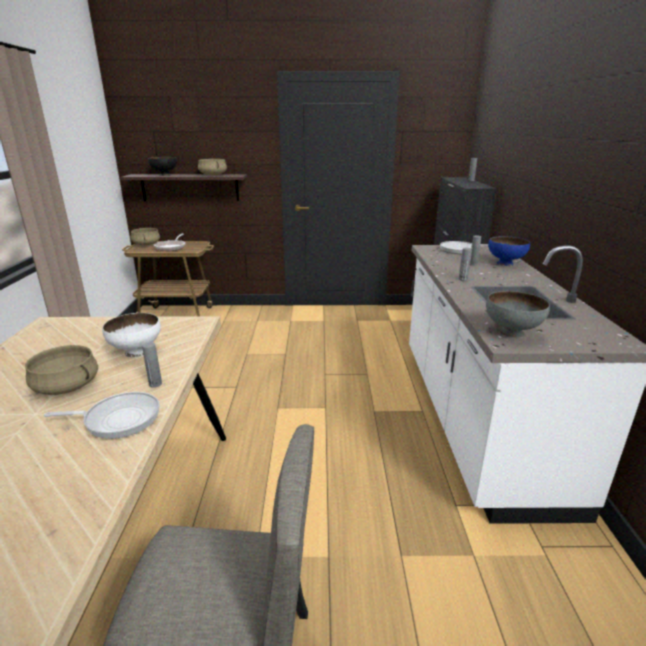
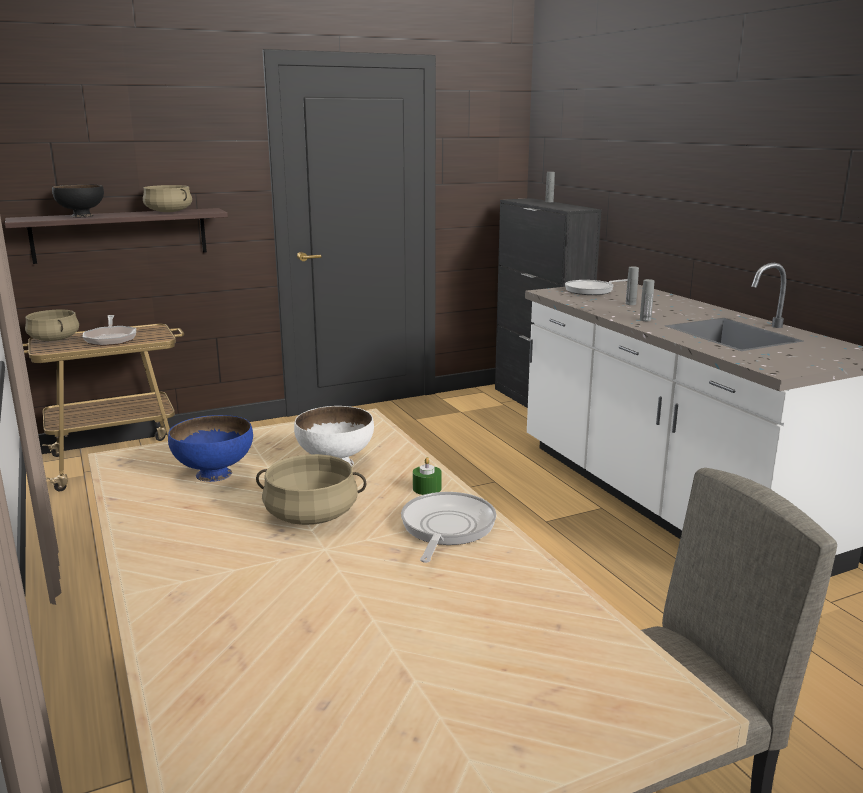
camera: 25 degrees left, 5 degrees down
(118, 419) = (446, 528): frying pan -> frying pan turned 45 degrees counterclockwise
(155, 384) = (427, 488): grey bottle -> green candle
(505, 263) = (662, 299): blue bowl -> blue bowl (214, 475)
(511, 333) = (769, 361): grey bowl -> none

